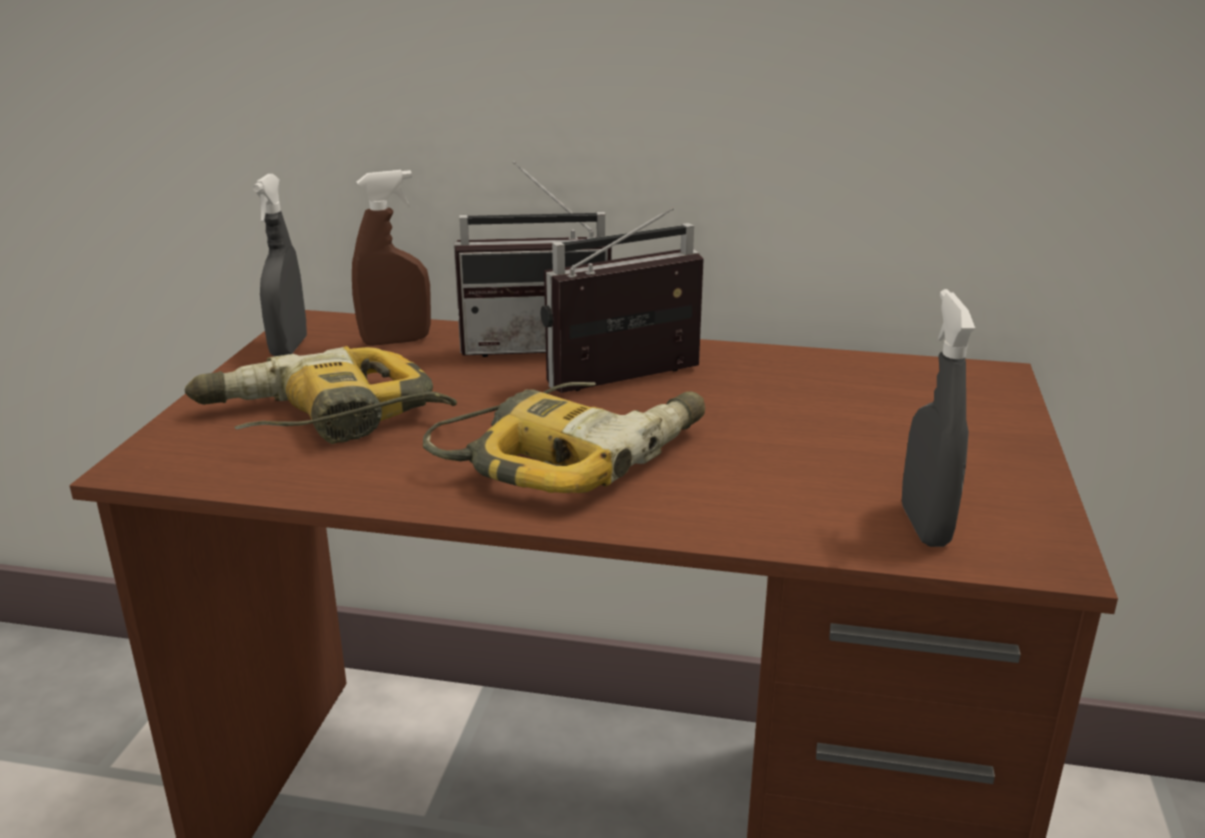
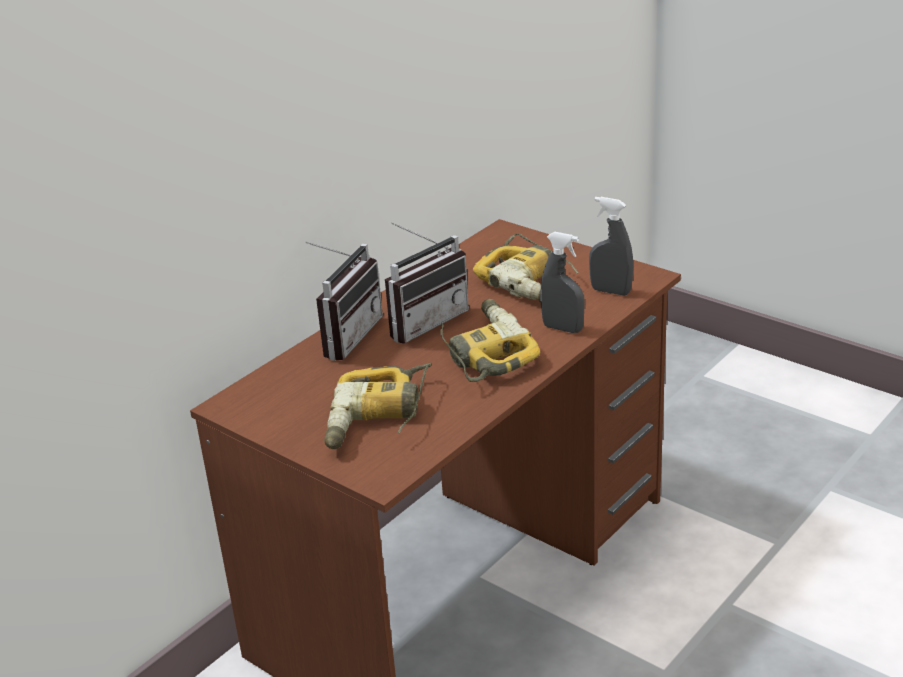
camera: 60 degrees left, 5 degrees up
(289, 347) = (261, 417): grey spray bottle -> grey spray bottle (562, 328)
(396, 341) = (290, 379): brown spray bottle -> none
(630, 384) = (423, 321): radio -> radio turned 135 degrees counterclockwise
(855, 438) = (530, 282): none -> power drill

